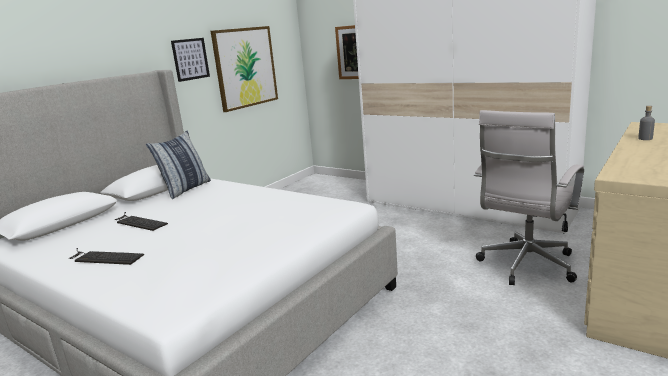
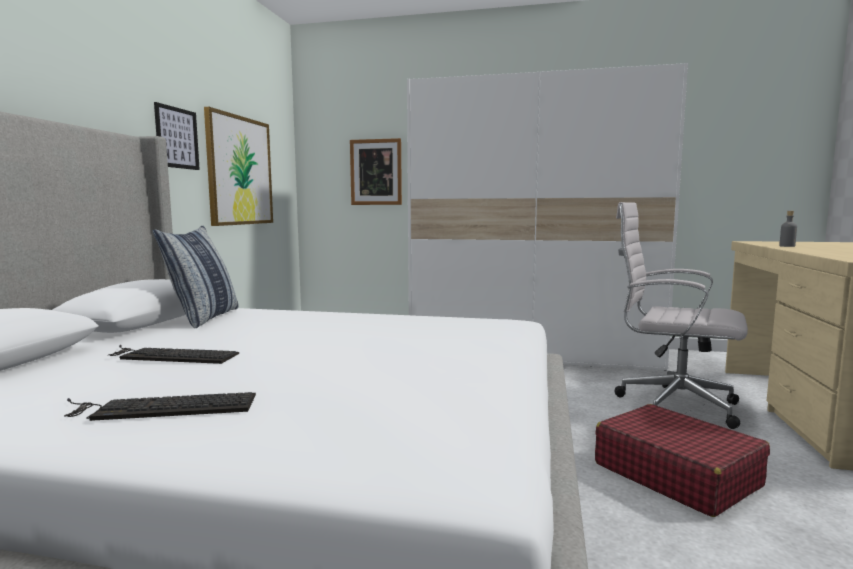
camera: 25 degrees left, 10 degrees down
(454, 321) = (675, 474): none -> red suitcase
(525, 266) = (671, 405): white office chair -> white office chair turned 105 degrees clockwise

